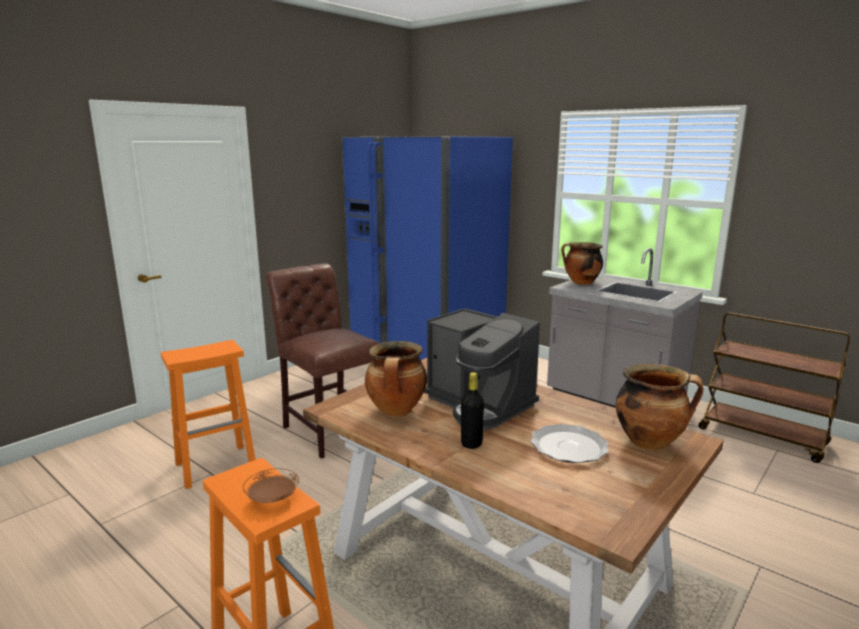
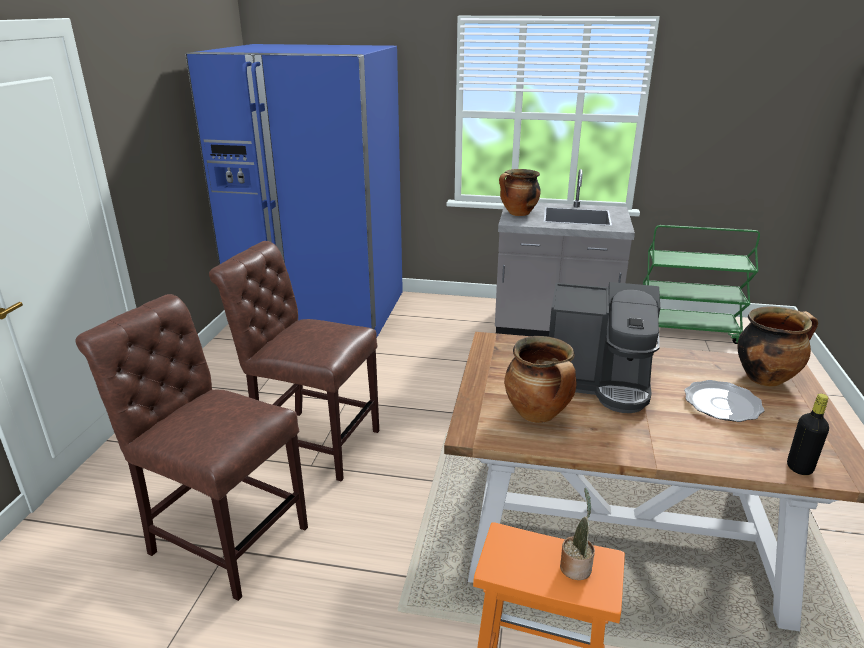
camera: 30 degrees left, 10 degrees up
(217, 465) = (223, 536): orange stool -> brown chair
(272, 499) = (576, 566): brown plate -> potted plant
(471, 444) = (651, 429): black bottle -> black bottle (799, 468)
(763, 437) = (686, 330): brown cart -> green cart

